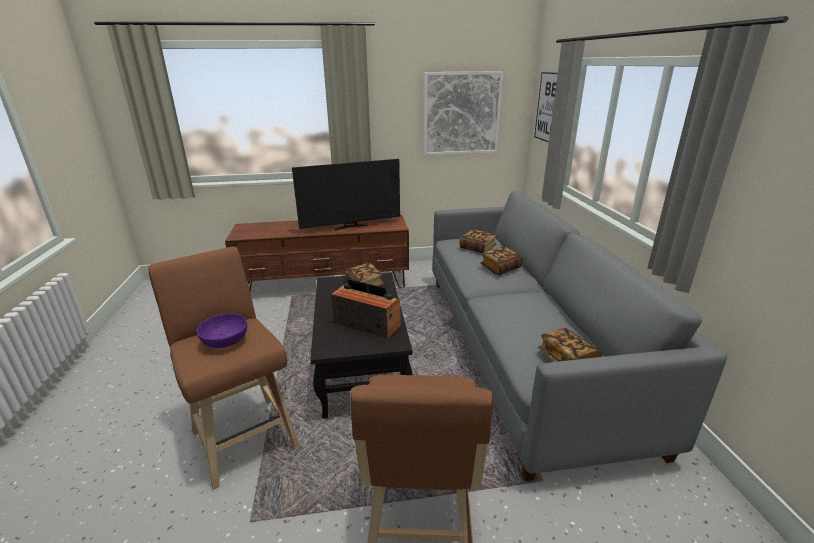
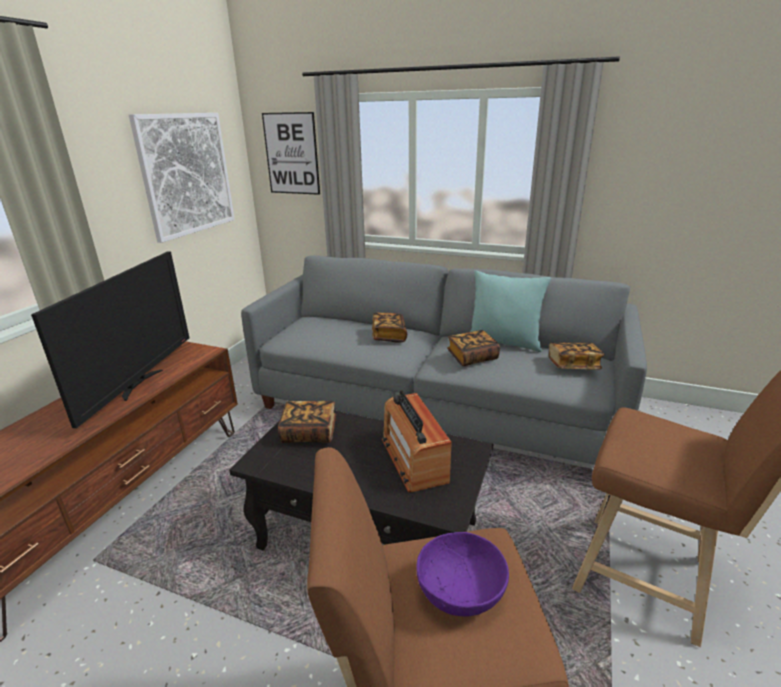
camera: 60 degrees left, 0 degrees up
(367, 324) = (413, 459): radio -> radio turned 75 degrees counterclockwise
(477, 248) = (329, 331): book -> book (472, 357)
(565, 317) = (504, 343): none -> turquoise pillow

